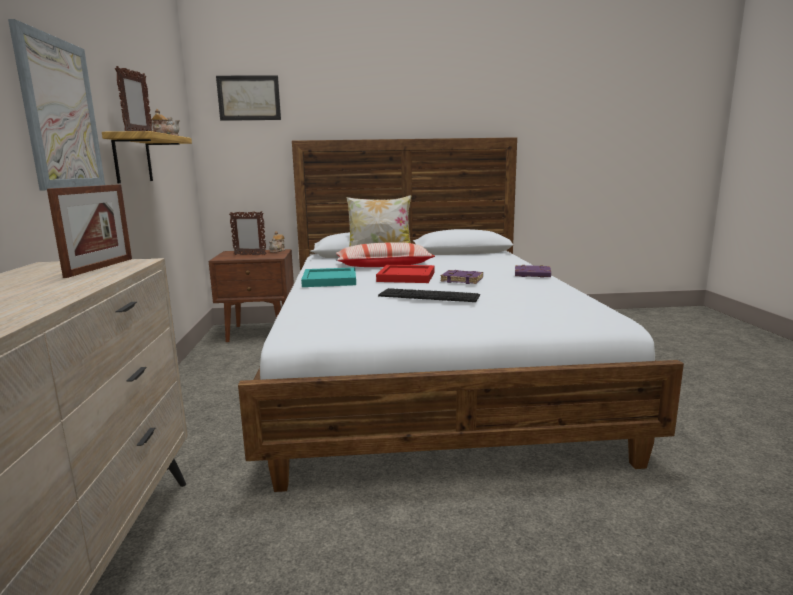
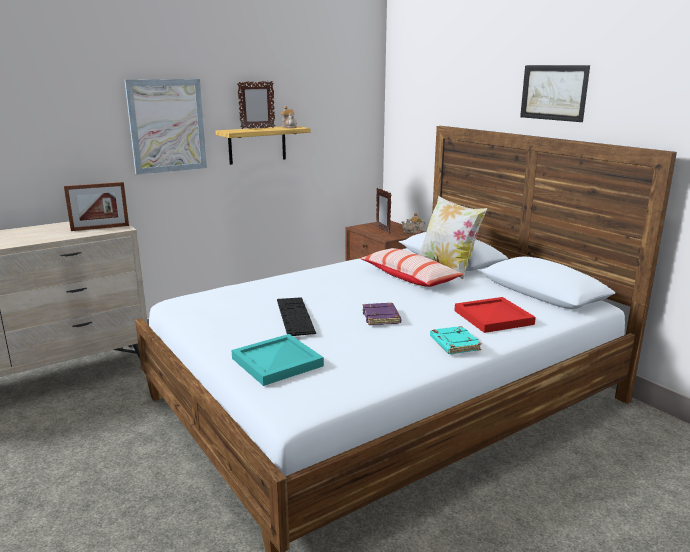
camera: 60 degrees right, 5 degrees up
(249, 98) = (420, 80): picture -> picture (553, 92)
(329, 280) = (322, 274): turquoise tray -> turquoise tray (275, 362)
(405, 277) = (366, 294): red tray -> red tray (492, 317)
(532, 275) = (453, 344): purple book -> turquoise book

